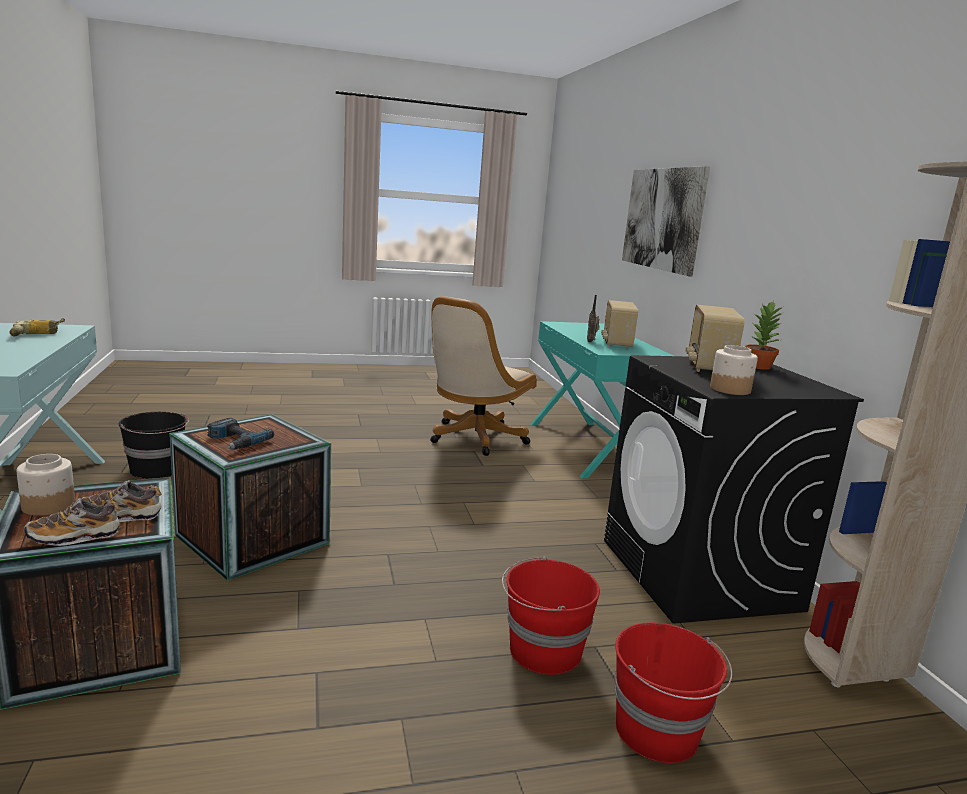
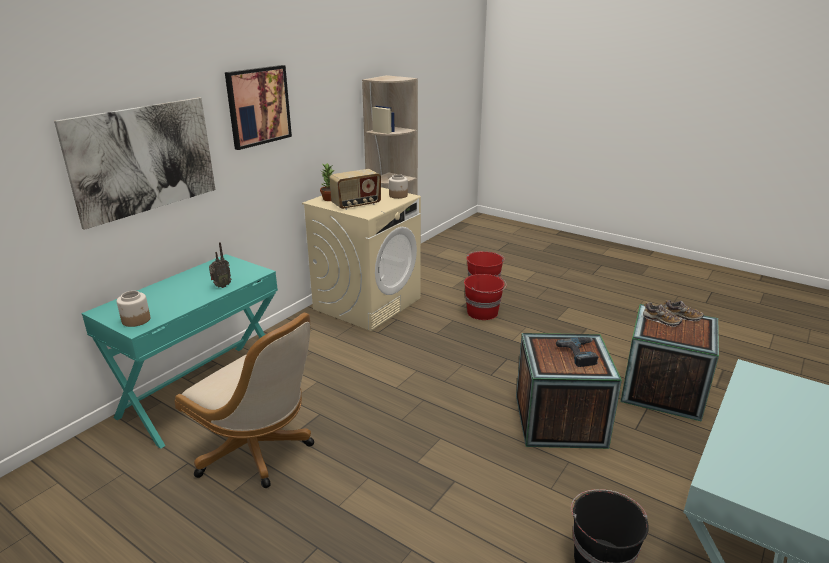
camera: 130 degrees left, 10 degrees up
(37, 334) = (754, 463): power drill -> none
(48, 505) = (696, 338): jar -> jar (136, 320)
(474, 439) = (260, 452): office chair -> office chair turned 45 degrees clockwise
(616, 343) = (209, 278): radio -> none
(699, 574) = (367, 303): black washing machine -> beige washing machine
(758, 190) = (258, 106): none -> picture

